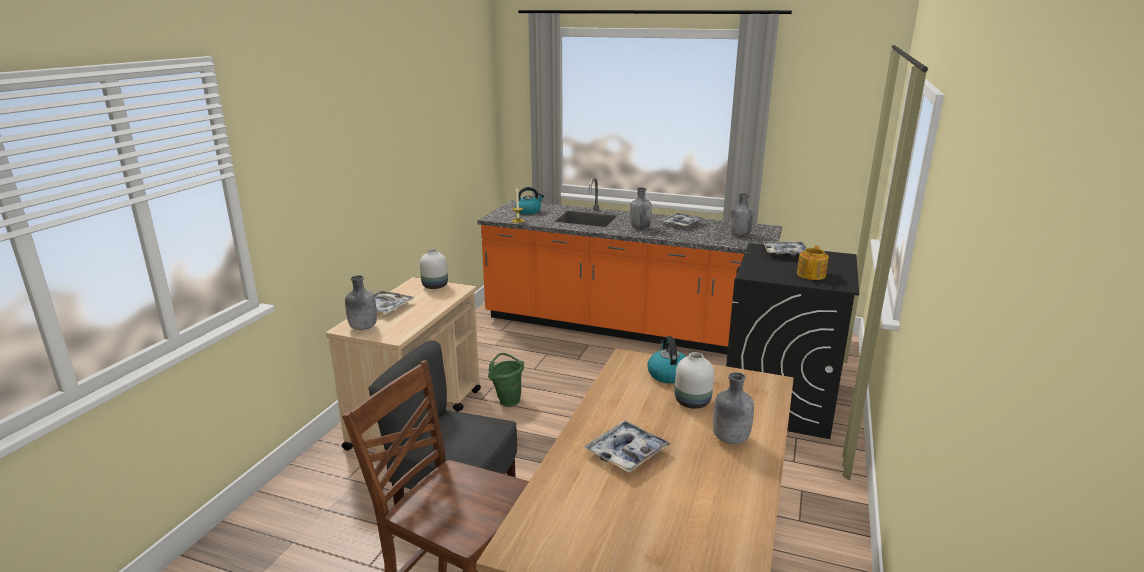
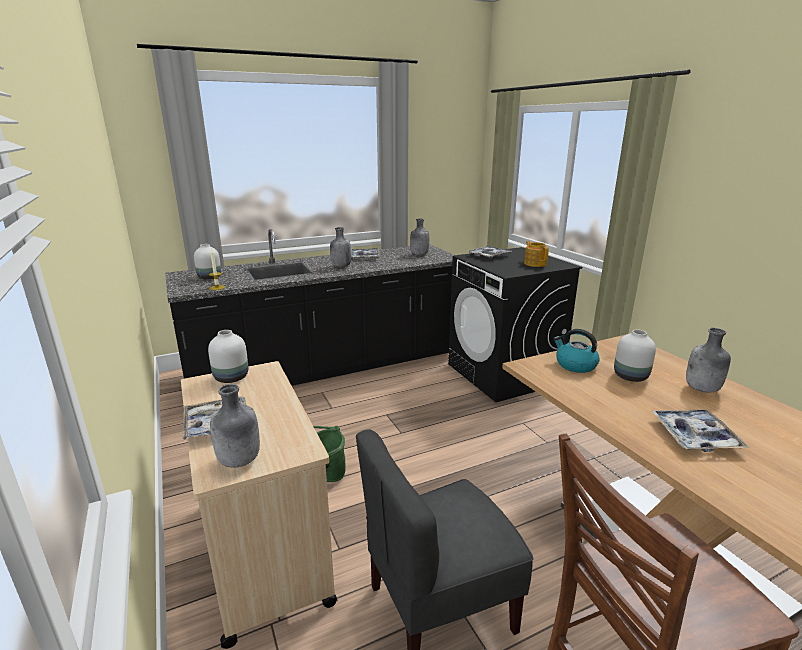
camera: 45 degrees left, 0 degrees up
(528, 211) = (209, 277): kettle -> white vase
(624, 327) = (328, 367): orange counter -> black counter

